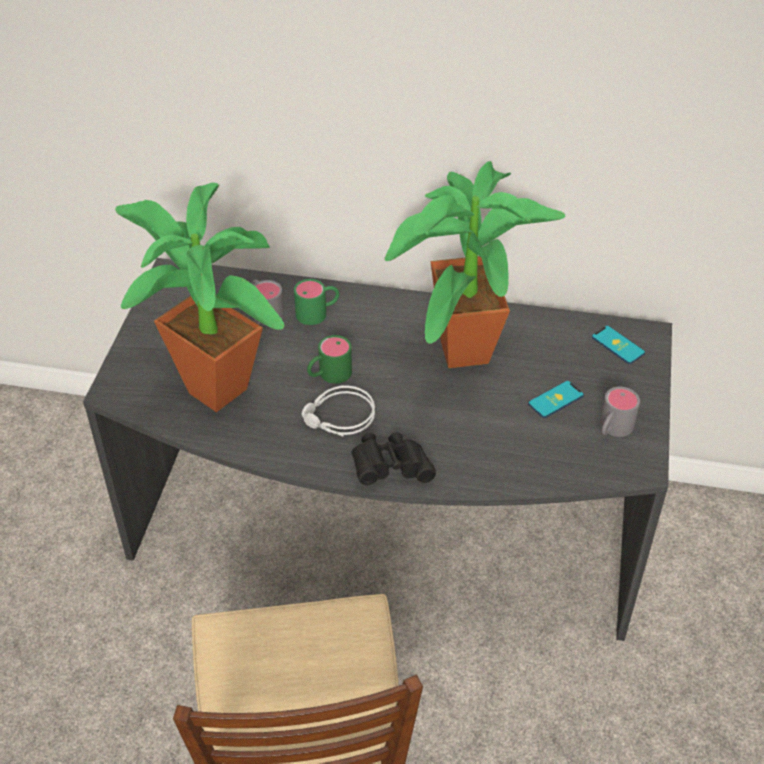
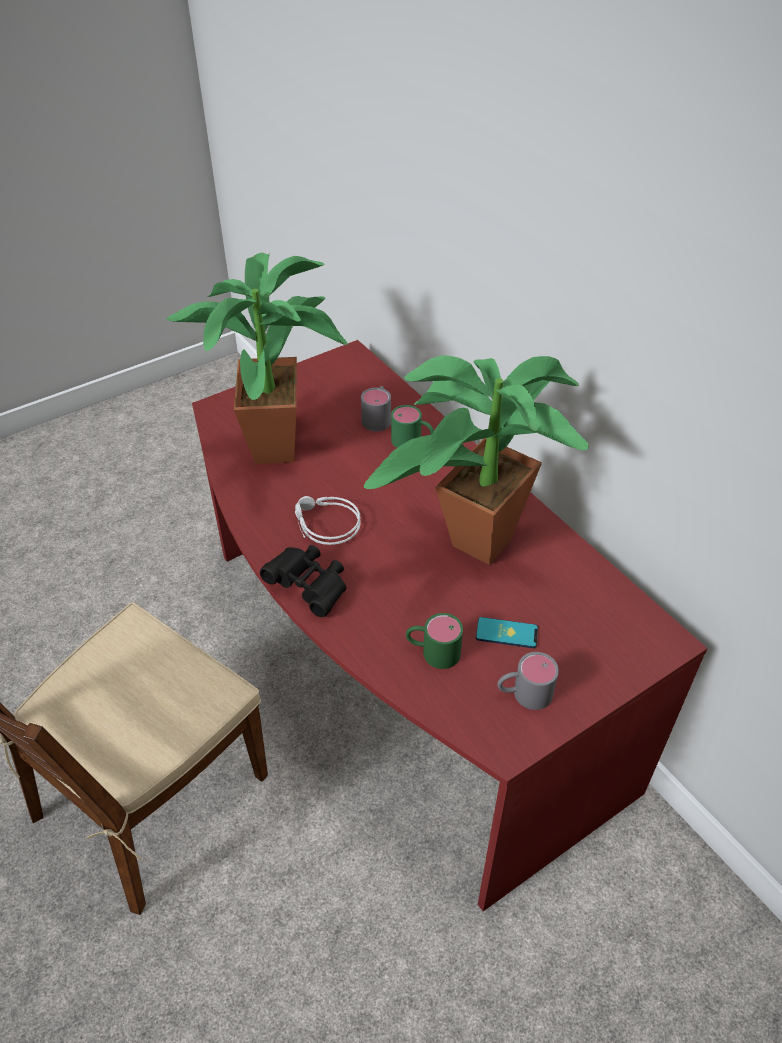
camera: 45 degrees right, 0 degrees up
(328, 374) = (360, 490): green mug -> green mug (432, 651)
(383, 532) = (398, 669): grey desk -> red desk
(618, 345) = (625, 630): phone -> none

